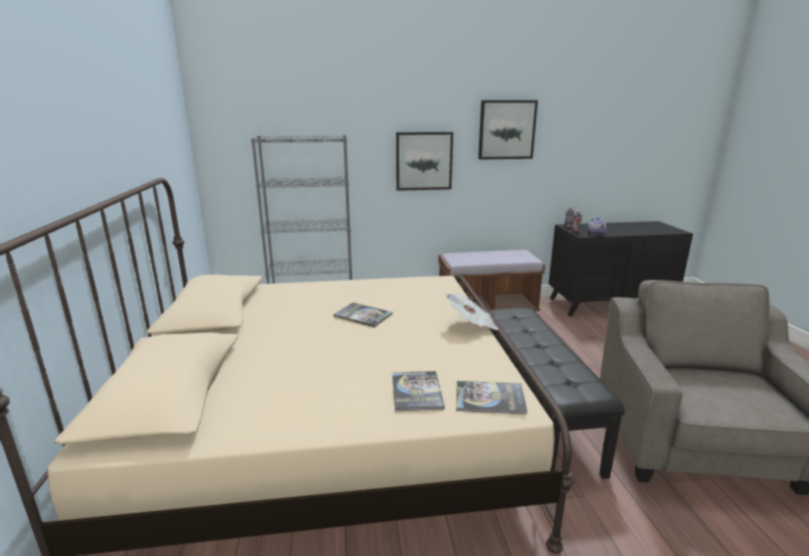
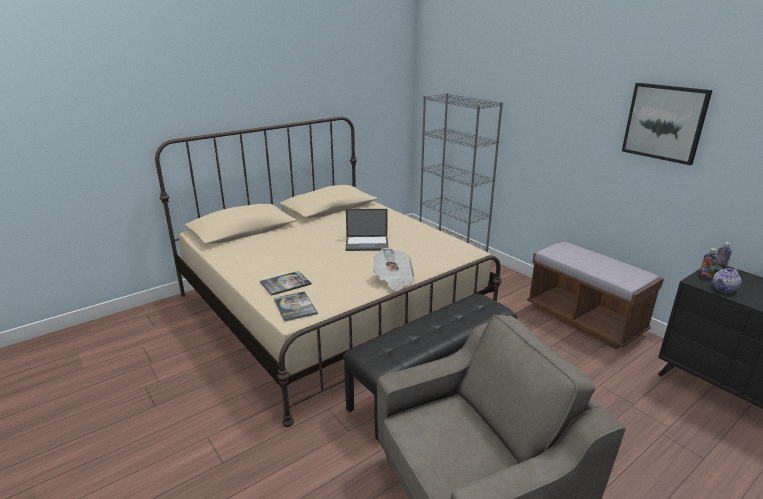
camera: 60 degrees right, 5 degrees up
(363, 315) = (367, 243): book -> laptop
(423, 161) = (567, 140): picture -> none

